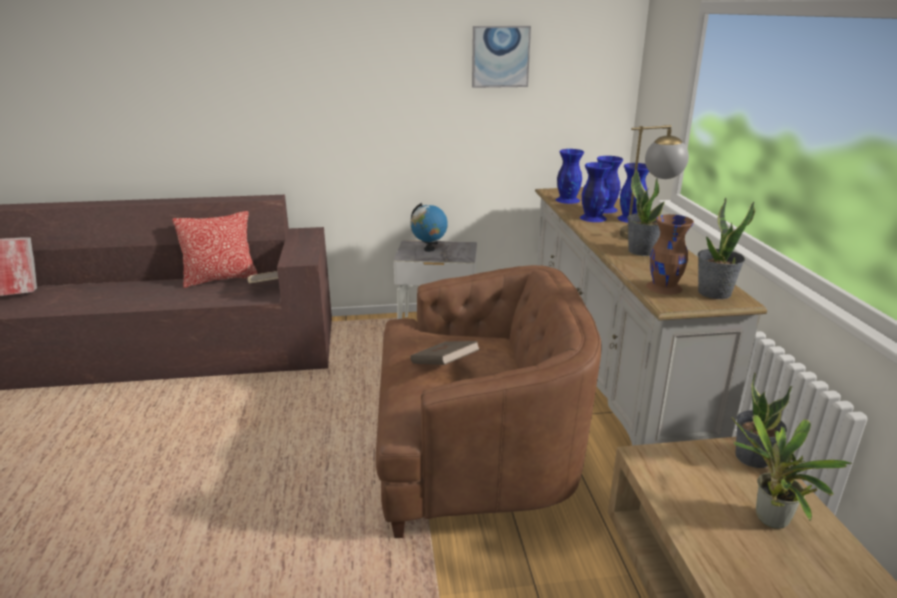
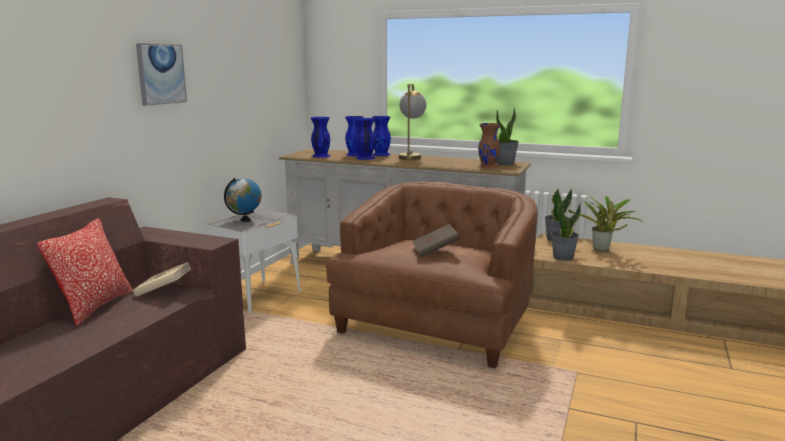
camera: 60 degrees left, 10 degrees down
(500, 56) = (243, 50): picture -> picture (161, 74)
(642, 251) = (434, 161): potted plant -> potted plant (563, 257)

